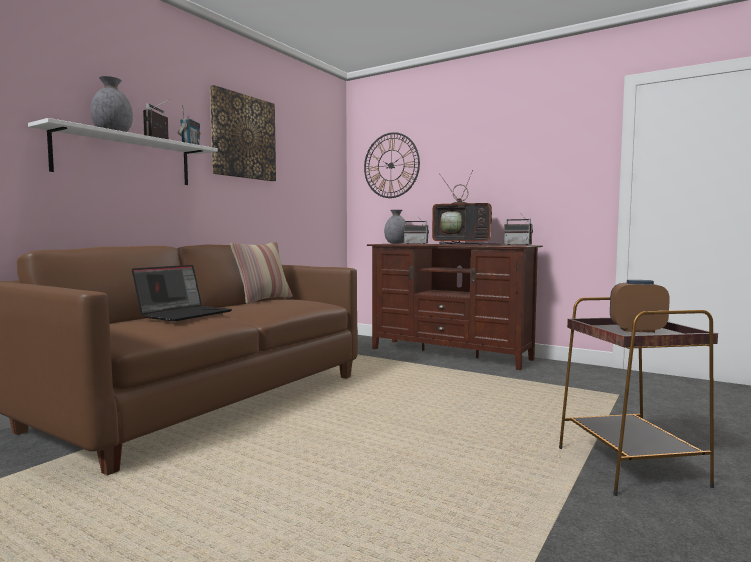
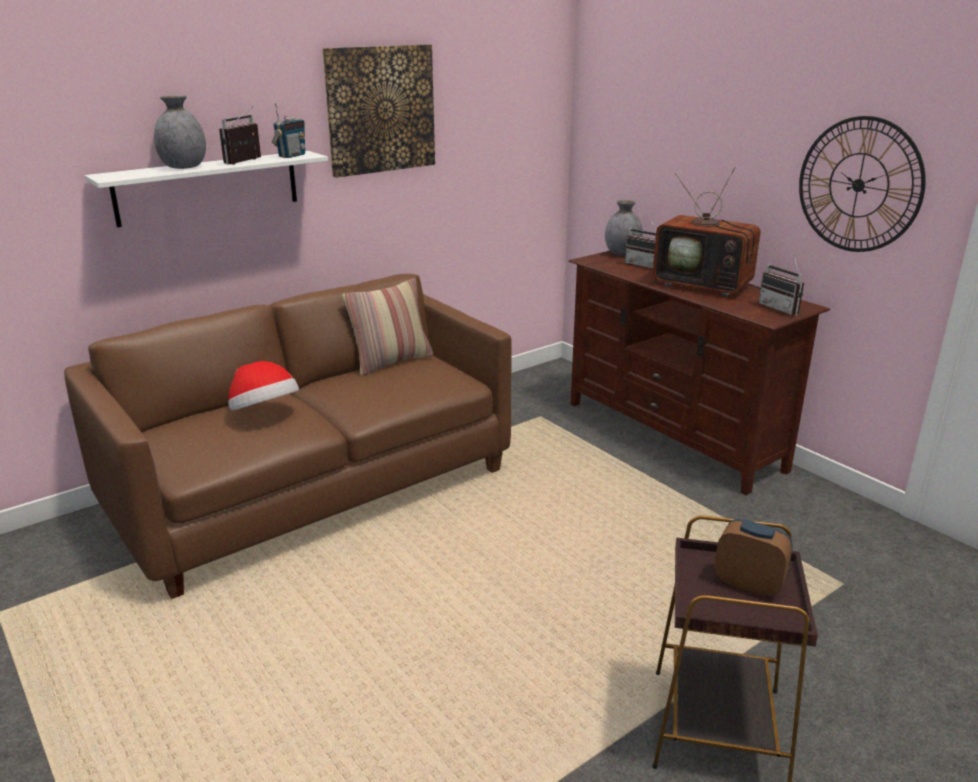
camera: 20 degrees right, 20 degrees up
(185, 314) = (265, 413): laptop -> hat
(391, 165) = (631, 119): wall clock -> wall clock (858, 185)

